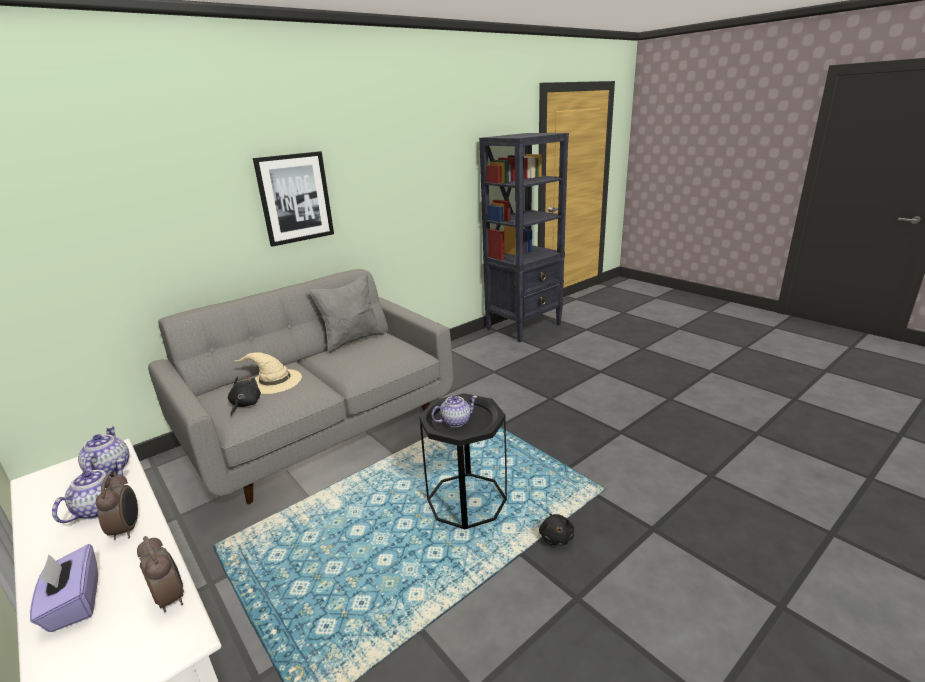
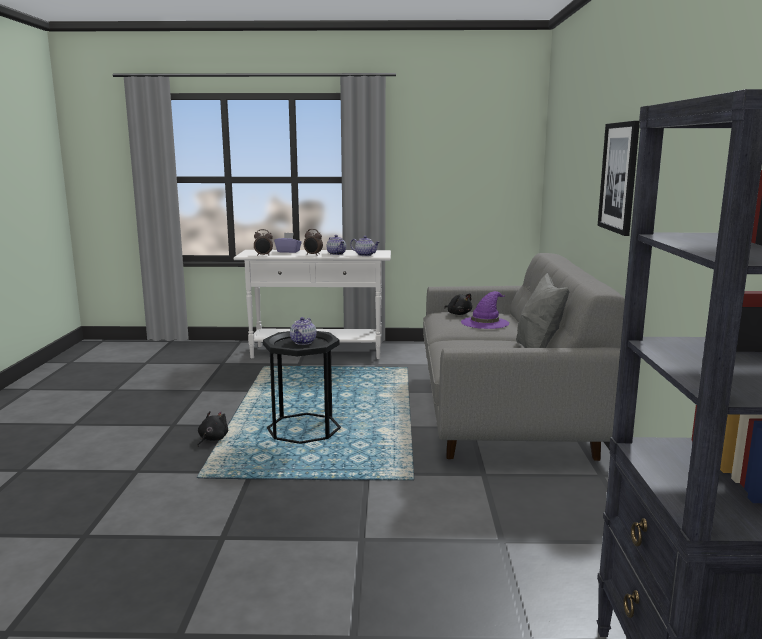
camera: 130 degrees right, 10 degrees down
(274, 381) = (485, 322): beige hat -> purple hat
(556, 537) = (212, 439): black plush toy -> black plush toy turned 75 degrees clockwise

